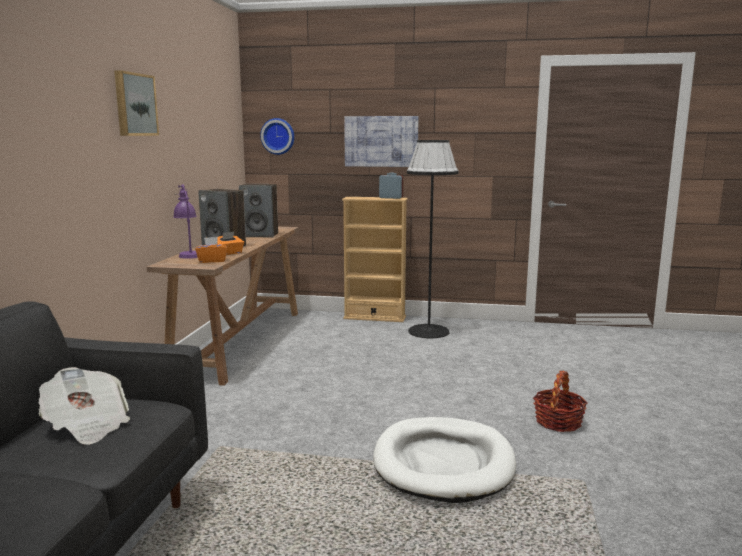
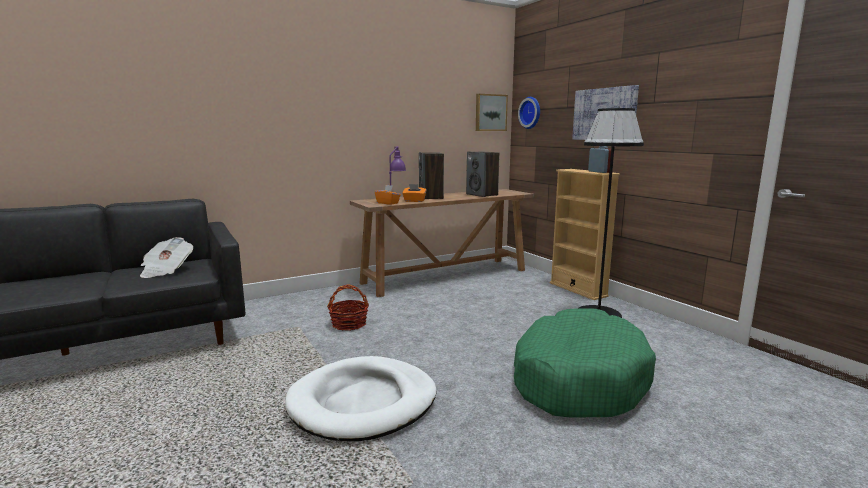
camera: 50 degrees right, 0 degrees up
(134, 104) = (354, 87): picture -> picture (490, 112)
(512, 378) = (577, 379): none -> green dog bed
(558, 422) = (522, 432): basket -> basket (349, 324)

